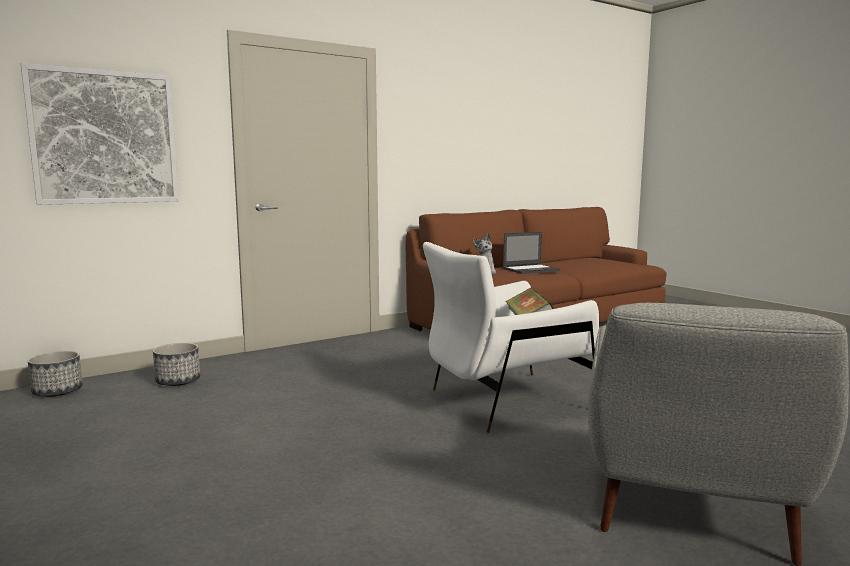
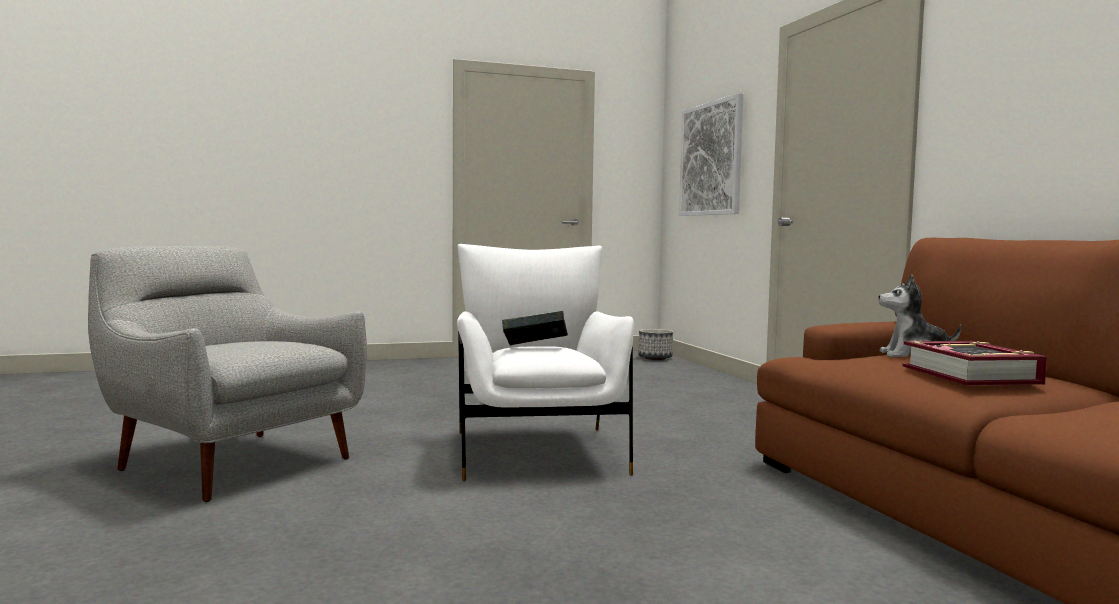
camera: 105 degrees right, 5 degrees down
(177, 381) = (669, 374): planter -> none
(531, 270) = (970, 375): laptop -> book

